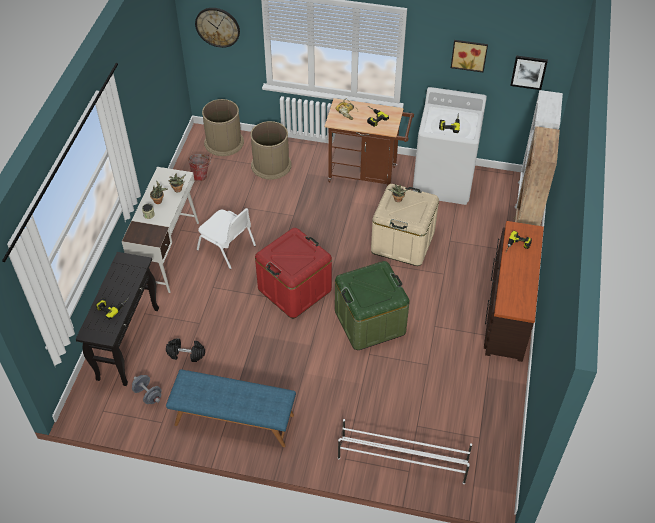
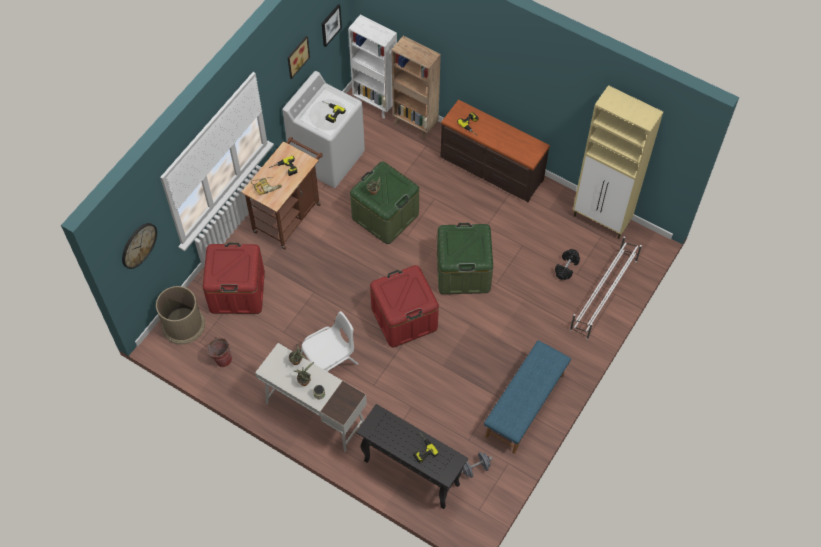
camera: 70 degrees left, 10 degrees up
(186, 354) = (442, 426): black dumbbell -> black dumbbell (566, 267)
(271, 165) = (237, 291): brown trash can -> red storage box
(402, 242) = (385, 216): beige storage box -> green storage box
(501, 432) = (601, 220): none -> beige cabinet

